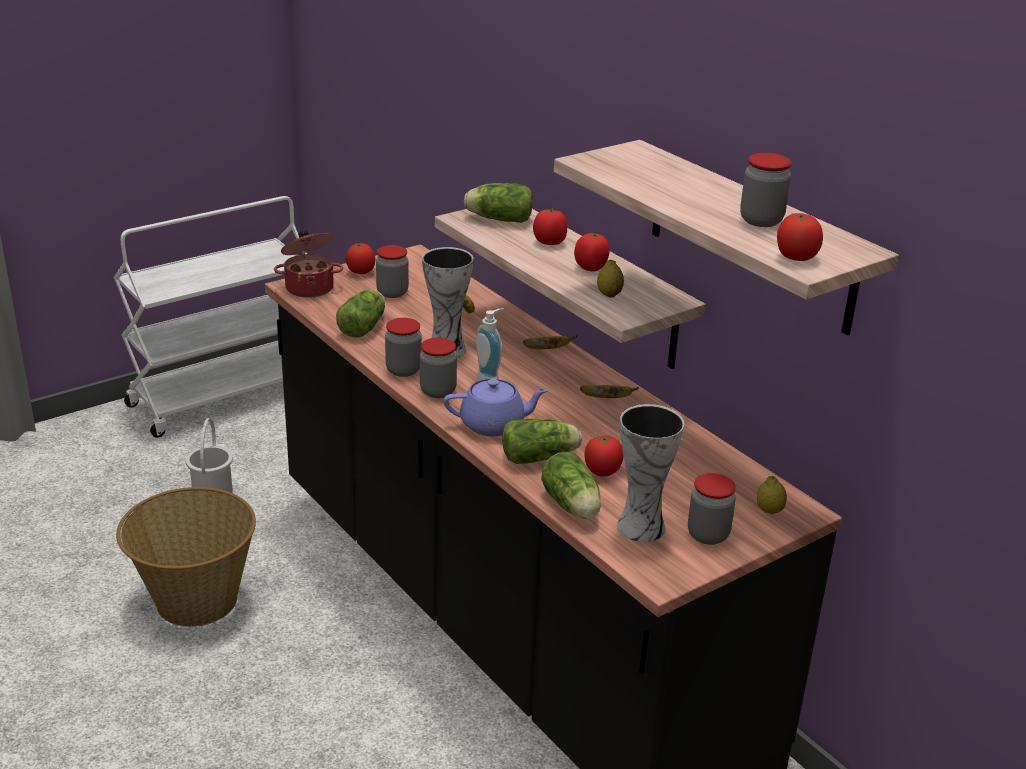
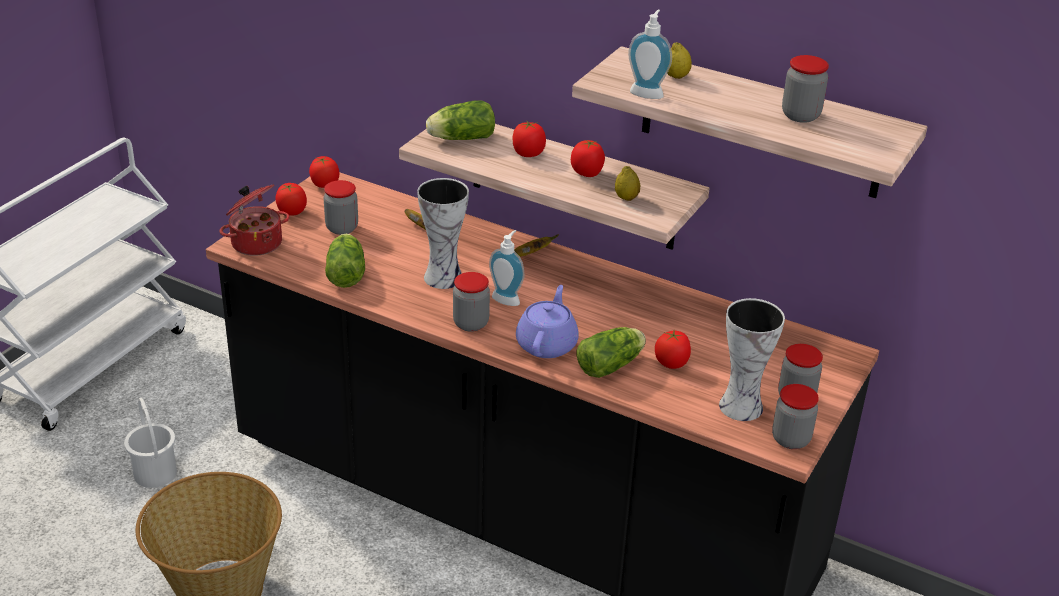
camera: 25 degrees left, 5 degrees up
(403, 370) = (421, 310): jar -> jar (791, 439)
(494, 425) = (547, 344): purple teapot -> purple teapot turned 45 degrees counterclockwise
(572, 507) = (674, 405): lettuce -> none
(607, 398) = (620, 290): banana -> none
(620, 176) = (647, 92): none -> soap dispenser
(769, 510) = (824, 360): lemon -> lemon (676, 77)
(795, 257) = (861, 148): tomato -> tomato (324, 185)

